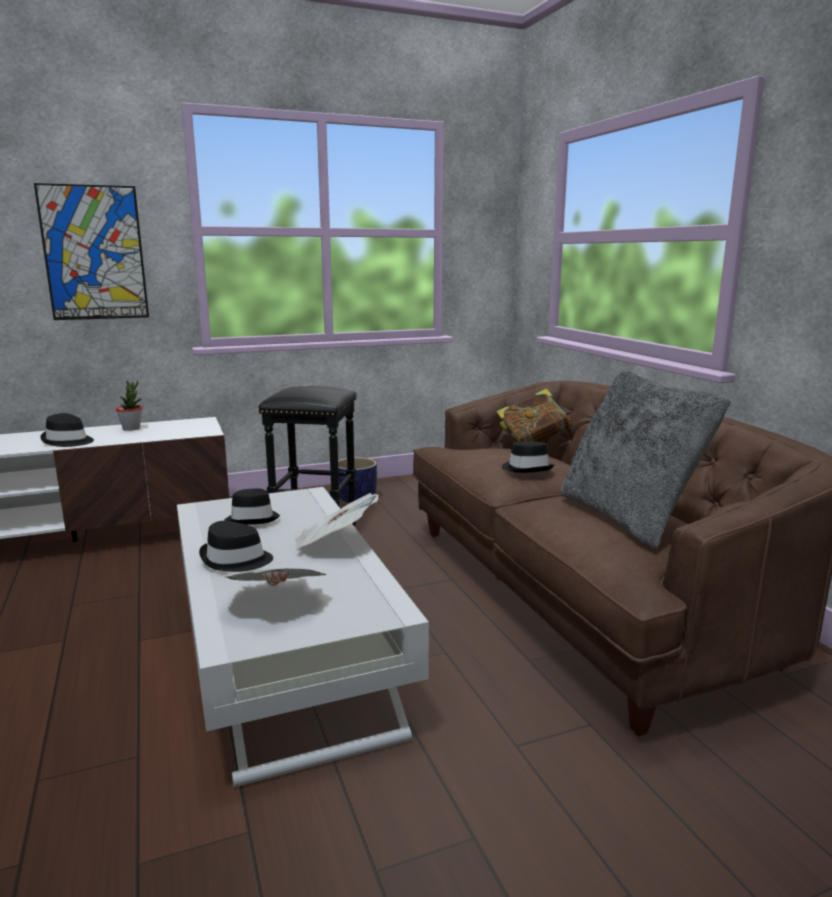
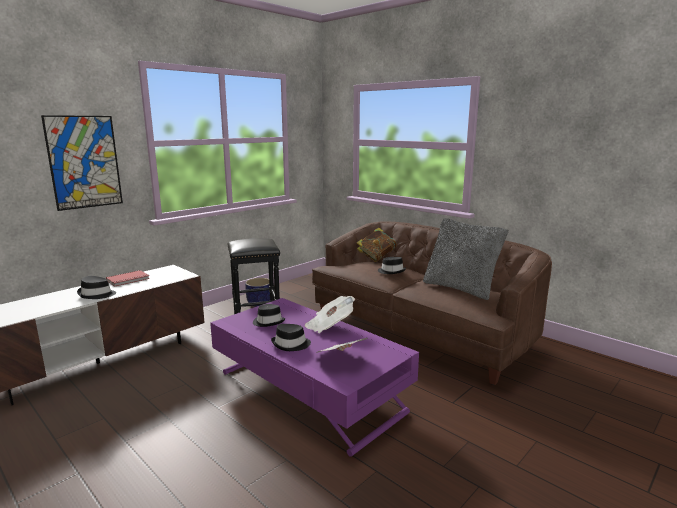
camera: 25 degrees left, 0 degrees up
(131, 428) = (128, 280): potted plant -> red book
(285, 654) = (309, 393): white coffee table -> purple coffee table

